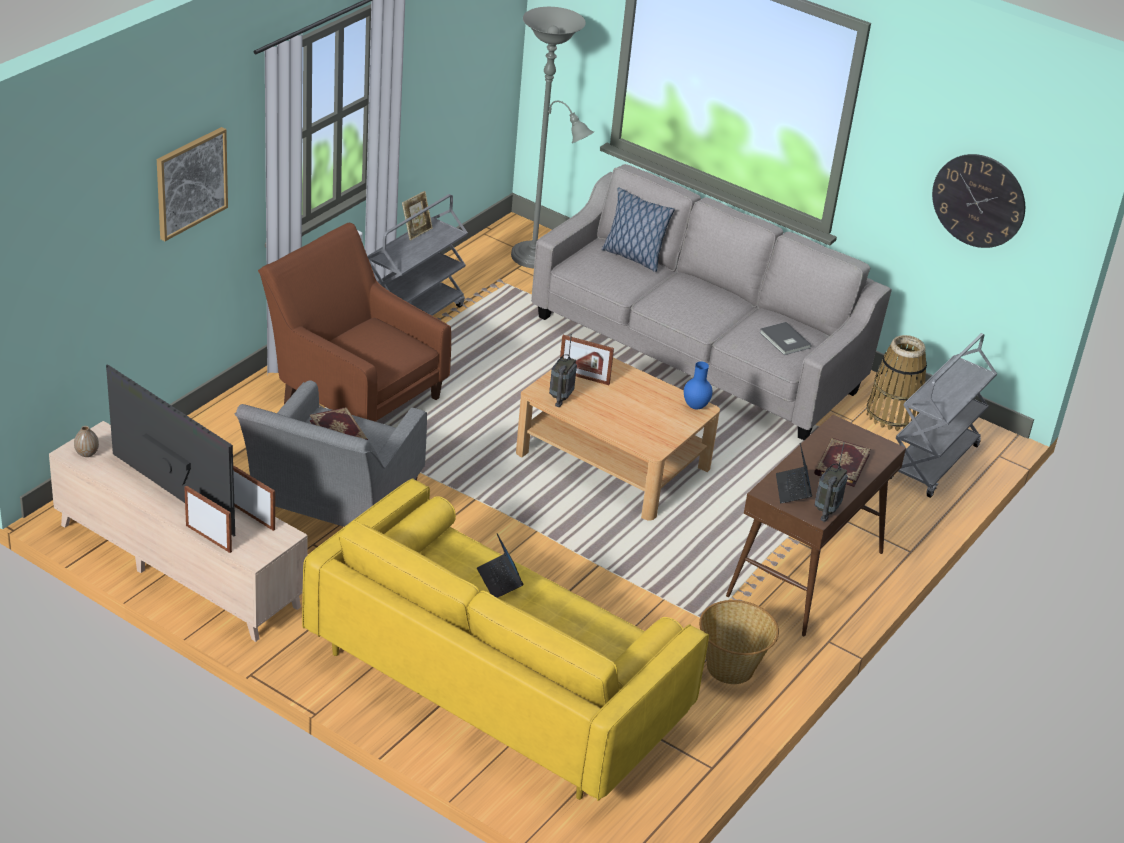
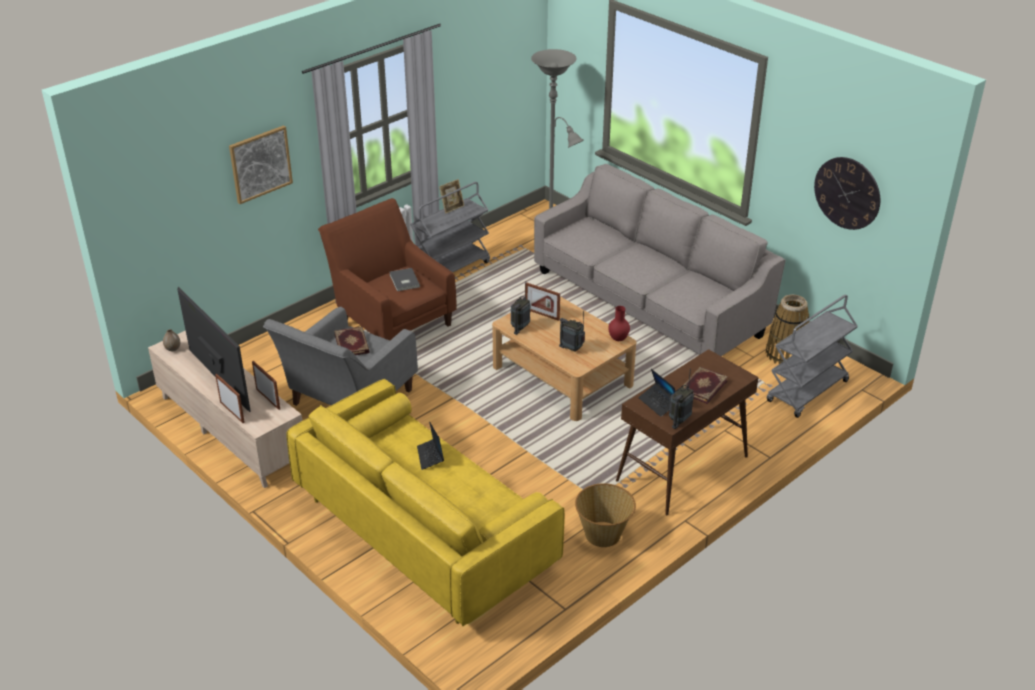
camera: 15 degrees right, 0 degrees up
(633, 257) = (605, 230): pillow -> none
(639, 423) = (572, 349): none -> radio
(696, 406) = (619, 339): blue vase -> red vase
(784, 341) = (700, 294): grey book -> grey book (403, 281)
(793, 489) = (658, 403): laptop -> laptop turned 45 degrees counterclockwise

